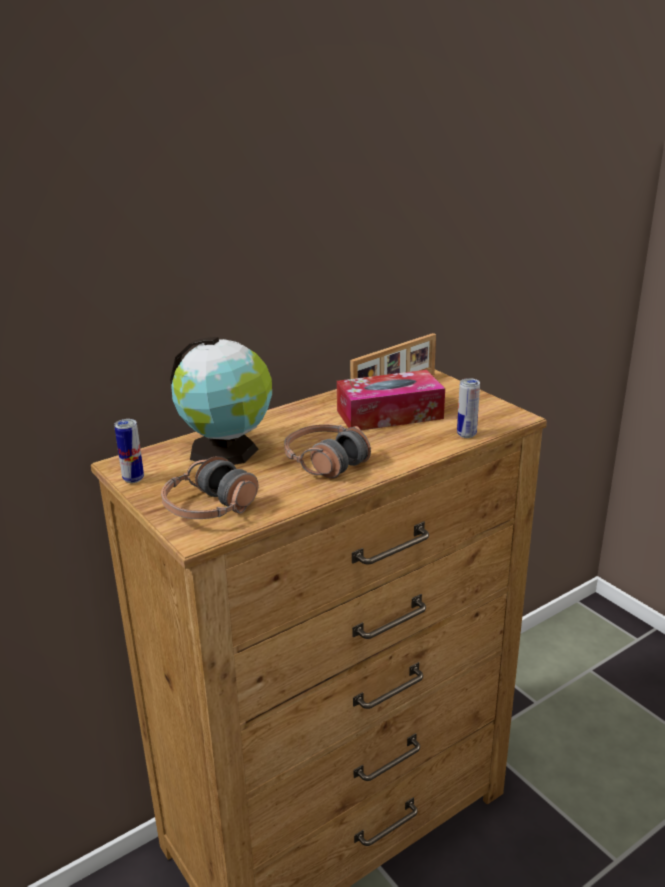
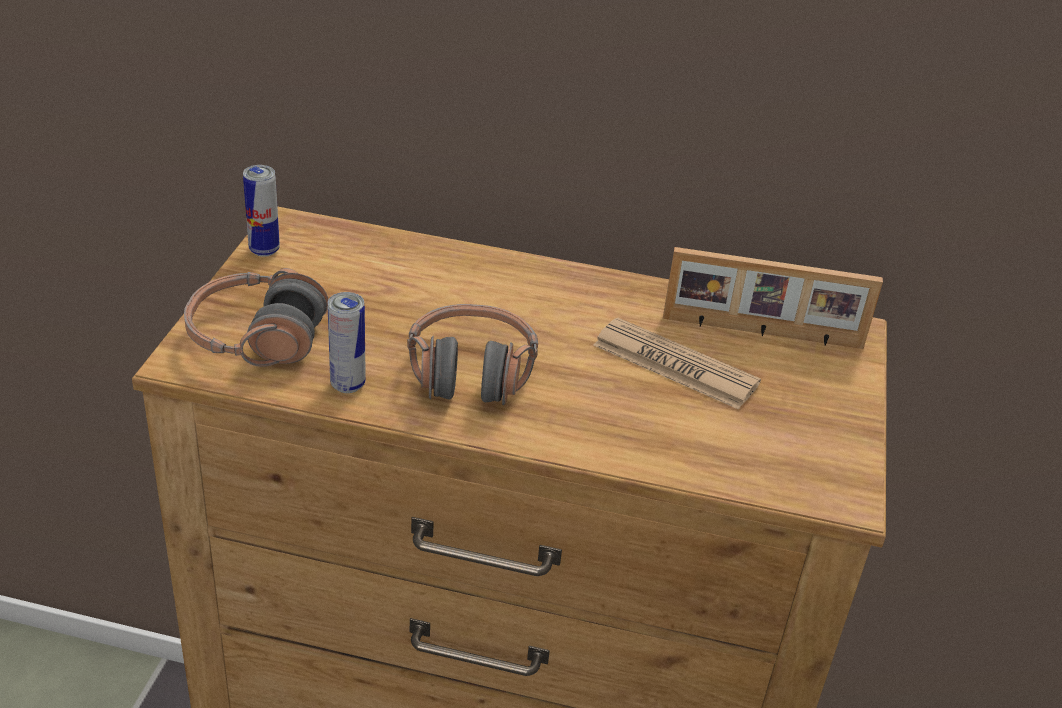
camera: 45 degrees right, 10 degrees up
(227, 451) = (404, 281): globe -> none
(389, 414) = (675, 365): tissue box -> newspaper
(466, 434) = (712, 467): can -> can (348, 385)

